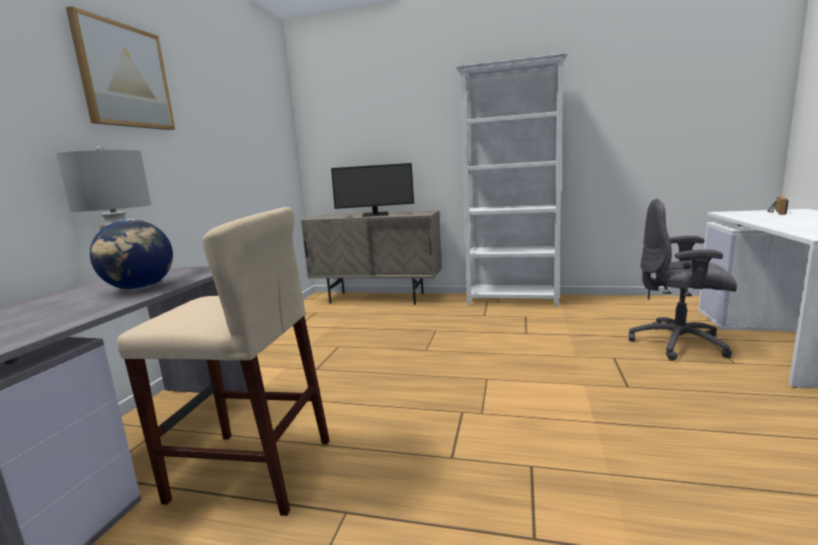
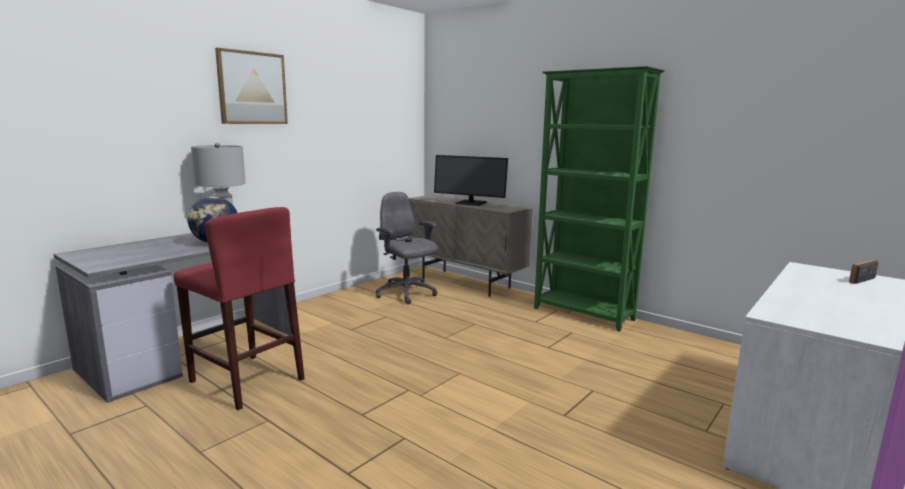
camera: 25 degrees right, 0 degrees up
(252, 469) = (247, 380): beige stool -> red stool
(512, 300) = (583, 314): white bookcase -> green bookcase
(679, 344) = (681, 399): grey office chair -> grey office chair (406, 294)

